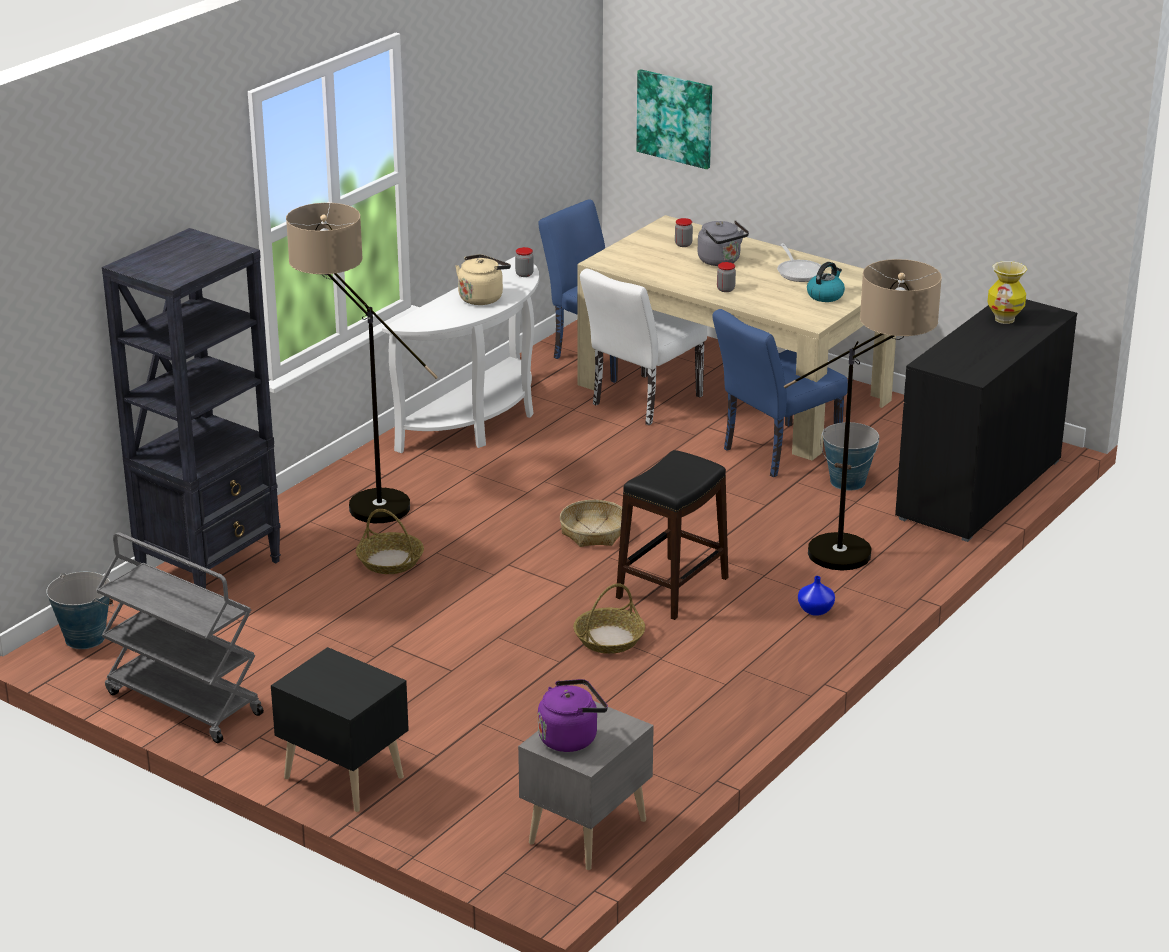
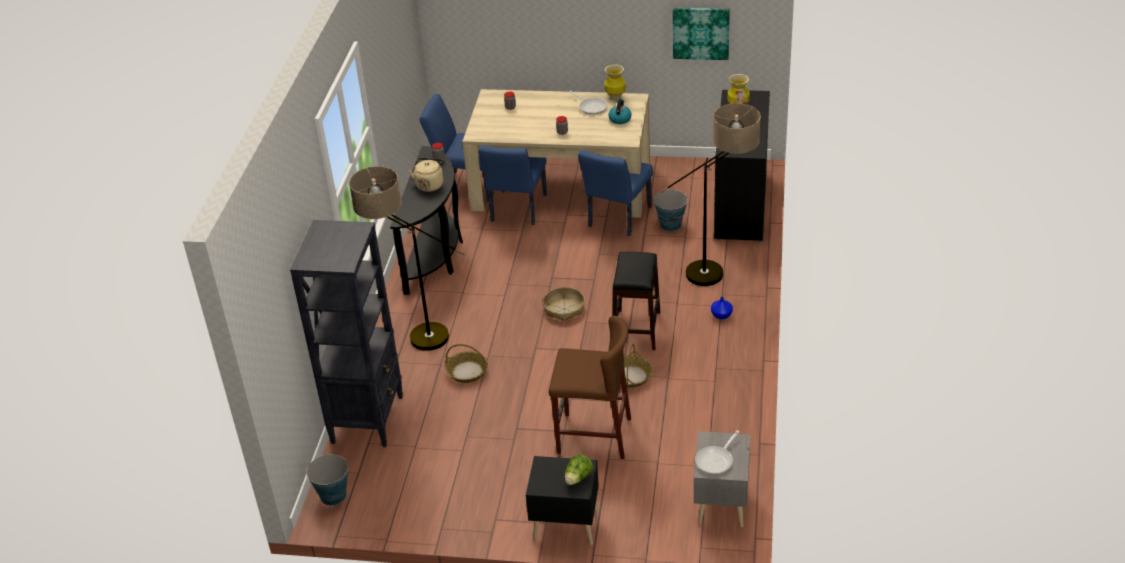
camera: 25 degrees left, 10 degrees up
(182, 703) = (432, 516): grey cart -> none
(358, 691) = (578, 478): none -> lettuce
(479, 421) = (435, 256): white console table -> black console table
(487, 689) = (594, 435): none -> brown stool
(571, 738) = (716, 460): purple kettle -> frying pan
(641, 403) = (517, 211): white chair -> blue chair
(675, 118) = (476, 29): picture -> picture (701, 33)
(721, 261) = (542, 113): grey kettle -> none
(845, 270) = (615, 97): none -> vase

